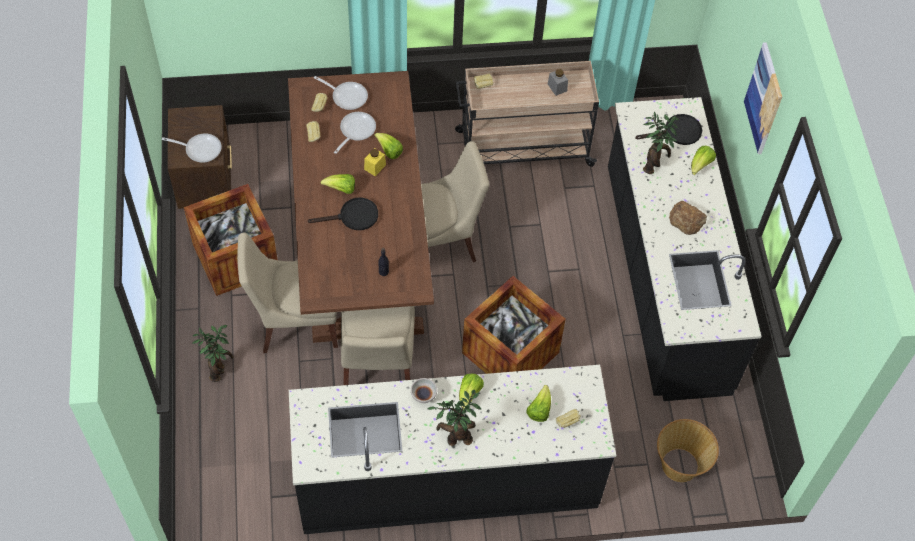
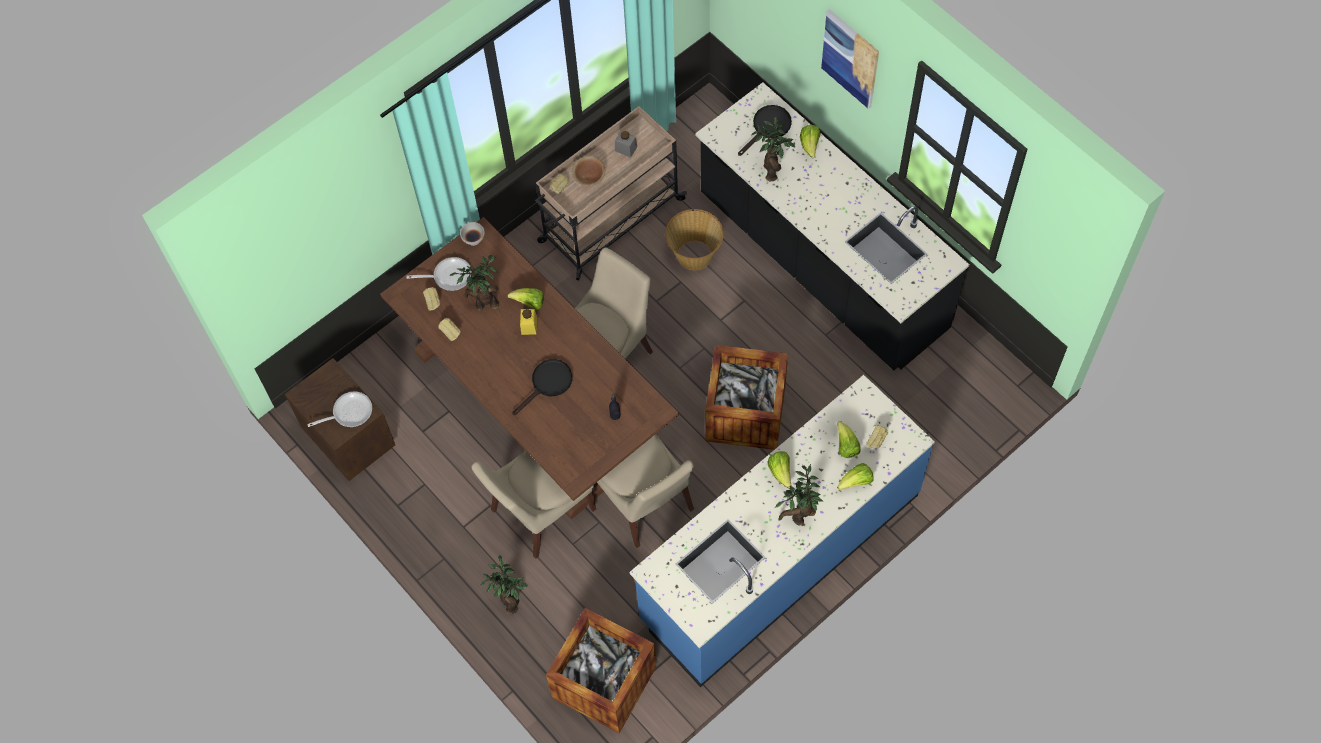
camera: 30 degrees left, 5 degrees up
(235, 258) = (438, 490): crate -> crate (604, 682)
(341, 189) = (516, 366): lettuce -> lettuce (855, 482)
(355, 131) = (484, 303): frying pan -> potted plant
(424, 396) = (745, 499): white bowl -> white bowl (474, 239)
(447, 478) = (779, 556): black counter -> blue counter
(512, 90) = (589, 176): none -> brown bowl
(680, 464) = (954, 414): basket -> basket (694, 254)
(686, 220) = (836, 202): bread -> none

